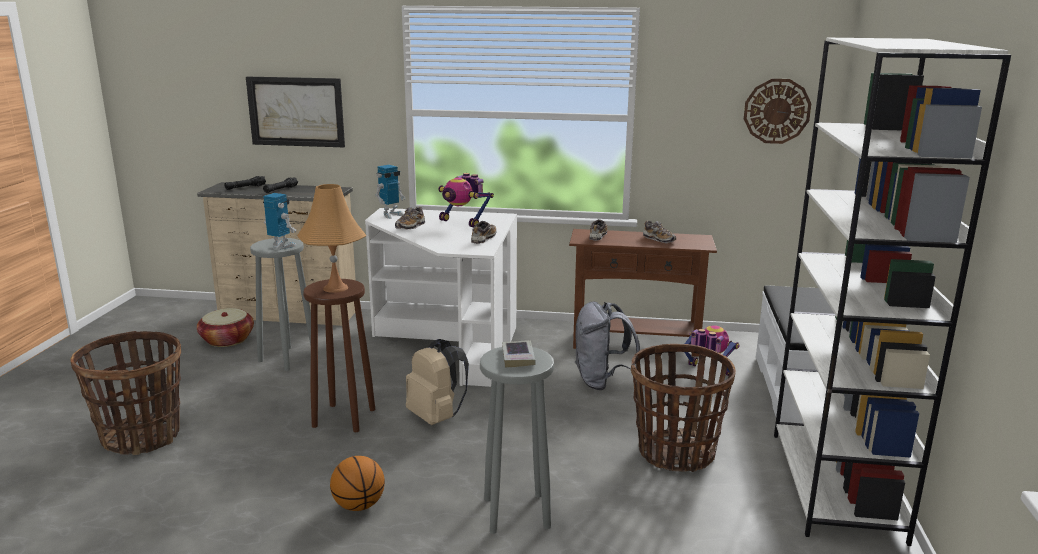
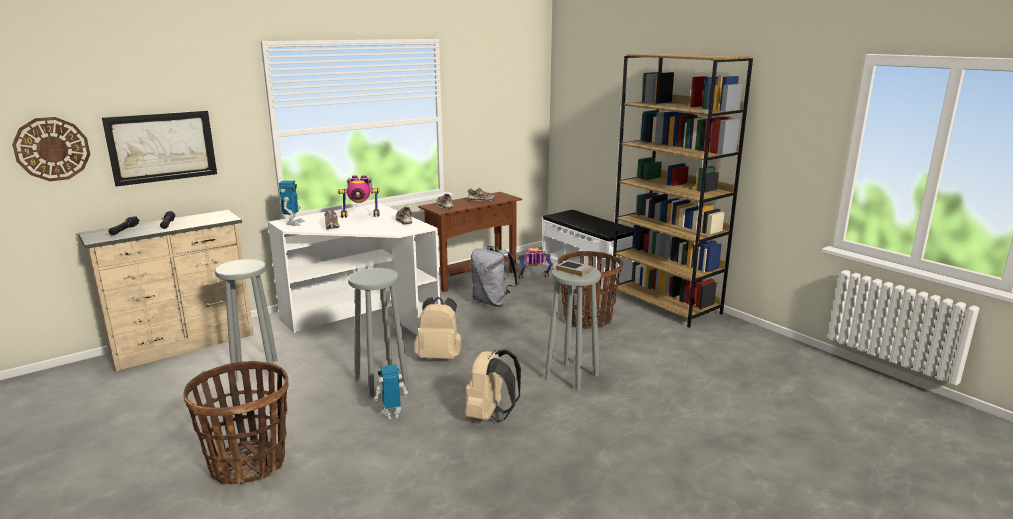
camera: 45 degrees left, 0 degrees up
(227, 340) = (167, 381): basket -> none
(281, 247) = (251, 266): toy robot -> toy robot (391, 414)
(336, 288) = (375, 275): orange table lamp -> none
(343, 417) = (381, 383): brown stool -> grey stool
(359, 506) = (490, 416): basketball -> beige backpack
(776, 111) = (519, 104): wall clock -> wall clock (52, 149)
(836, 485) = (665, 304): white bookcase -> brown bookcase

